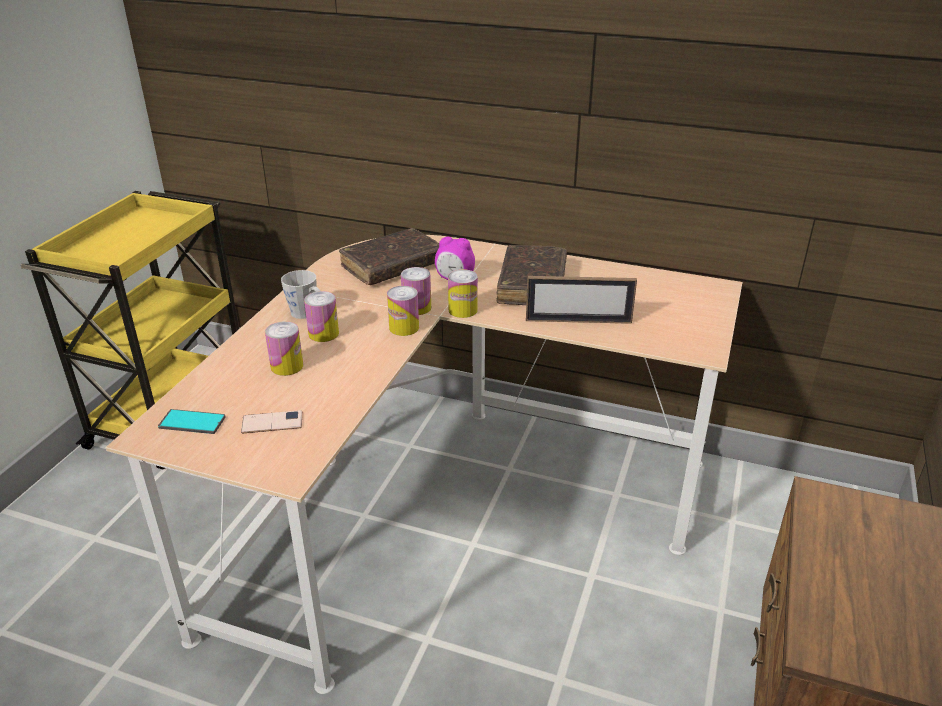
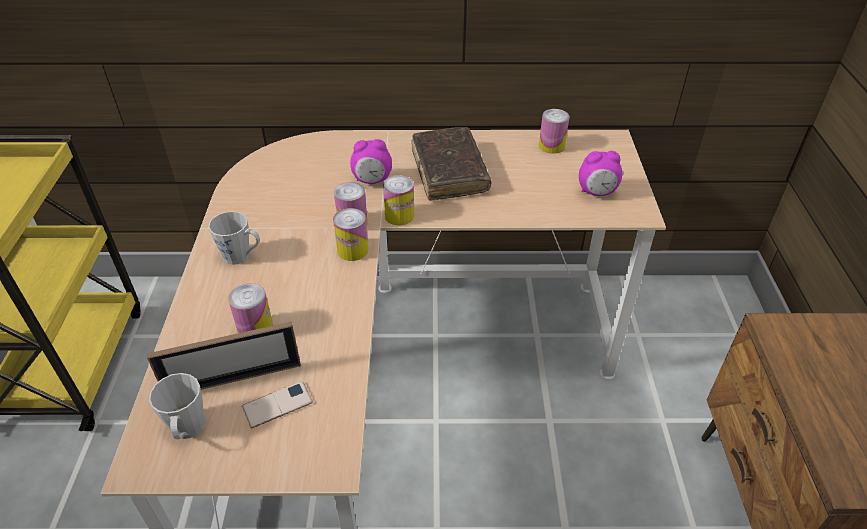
camera: 20 degrees left, 10 degrees up
(192, 422) = (187, 430): phone -> grey mug
(323, 333) = (273, 277): can -> can (551, 146)
(392, 266) = (301, 177): brown book -> none
(578, 321) = (513, 204): picture frame -> picture frame (234, 379)
(671, 327) = (596, 192): none -> alarm clock

